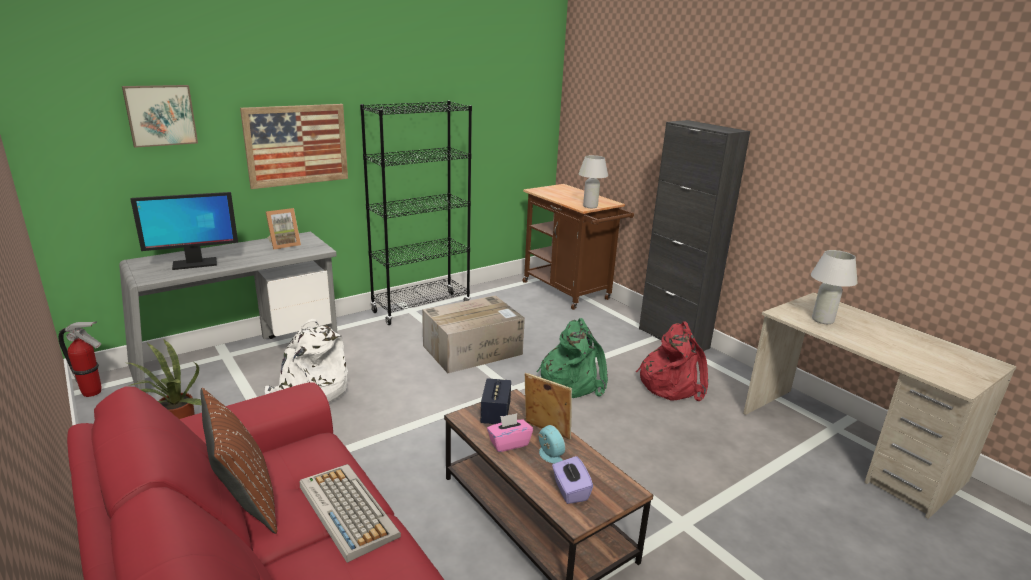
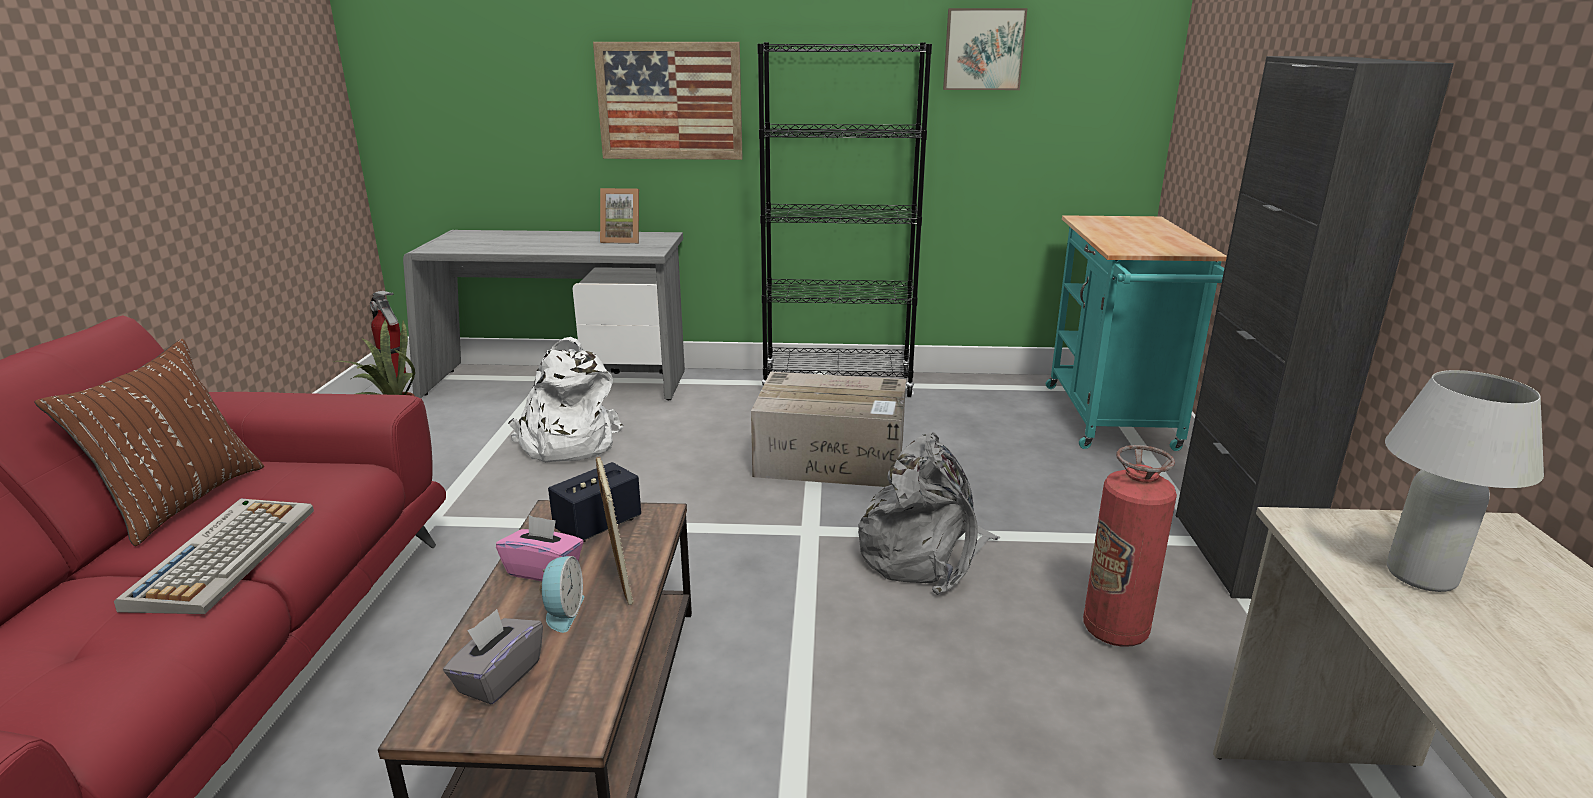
camera: 40 degrees right, 0 degrees up
(160, 115) = (498, 47): picture -> picture (983, 49)
(194, 264) = (498, 243): monitor -> none
(570, 292) = (1113, 422): brown cart -> turquoise cart
(570, 491) = (498, 677): purple tissue box -> grey tissue box
(572, 381) = (924, 554): green backpack -> grey backpack
(590, 206) = (1139, 250): white table lamp -> none
(671, 384) = (1115, 630): red backpack -> fire extinguisher

